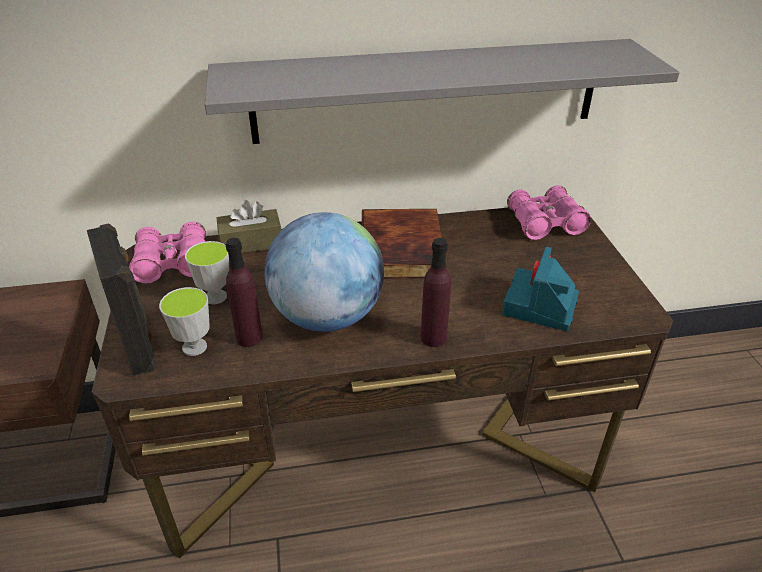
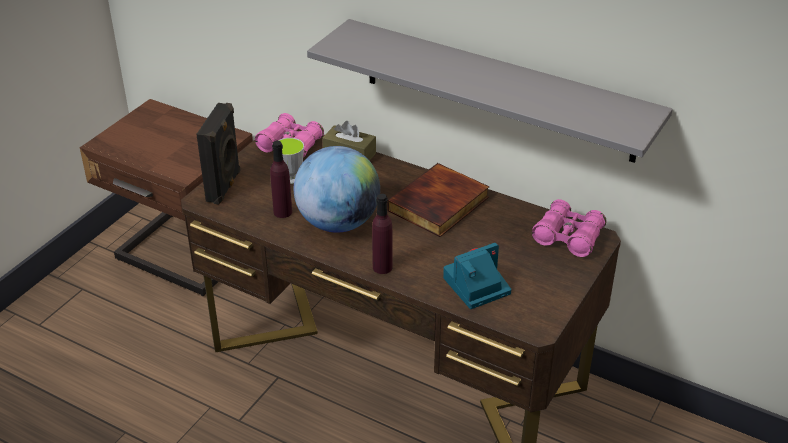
camera: 40 degrees right, 0 degrees up
(194, 347) = (250, 202): cup -> none

